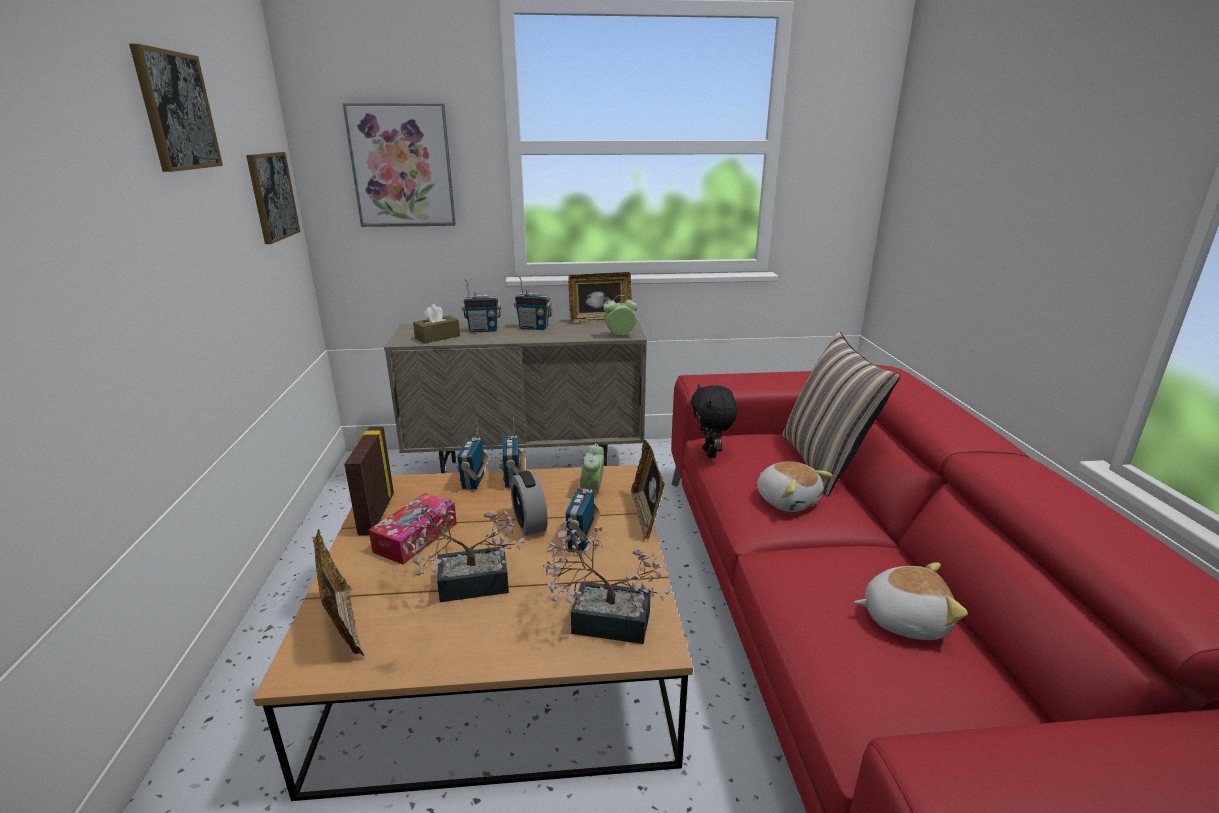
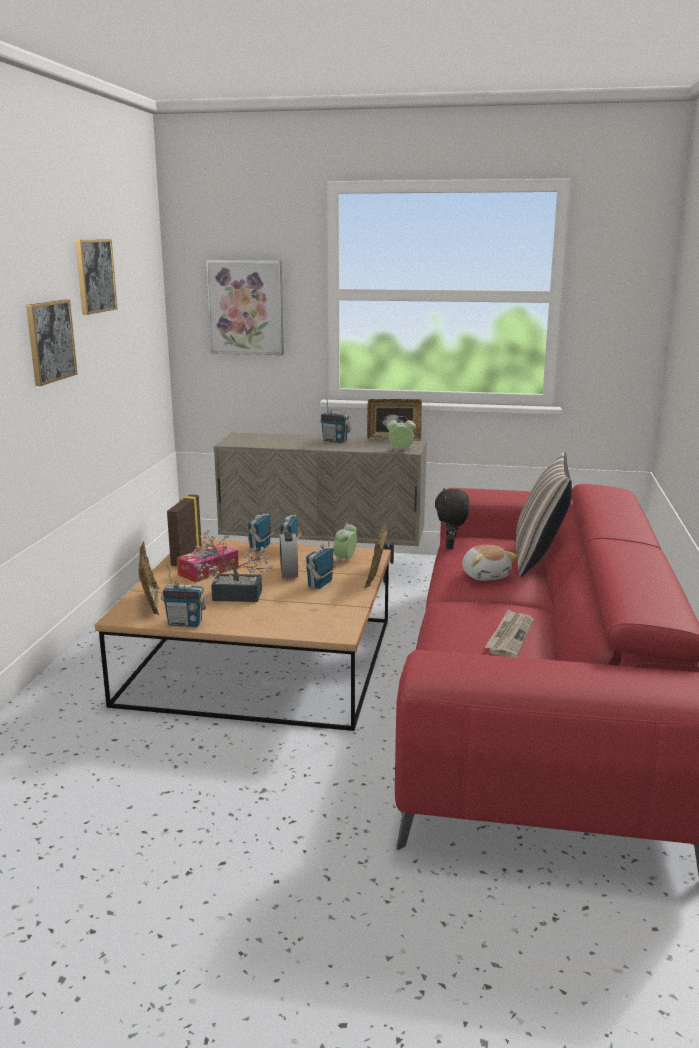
camera: 15 degrees right, 5 degrees down
(272, 196) = (147, 329): picture -> picture (50, 341)
(437, 337) = (256, 442): brown tissue box -> none
(483, 330) = (293, 440): radio -> radio (185, 623)
(601, 620) = (310, 619): potted plant -> none
(903, 619) = (509, 636): plush toy -> newspaper

